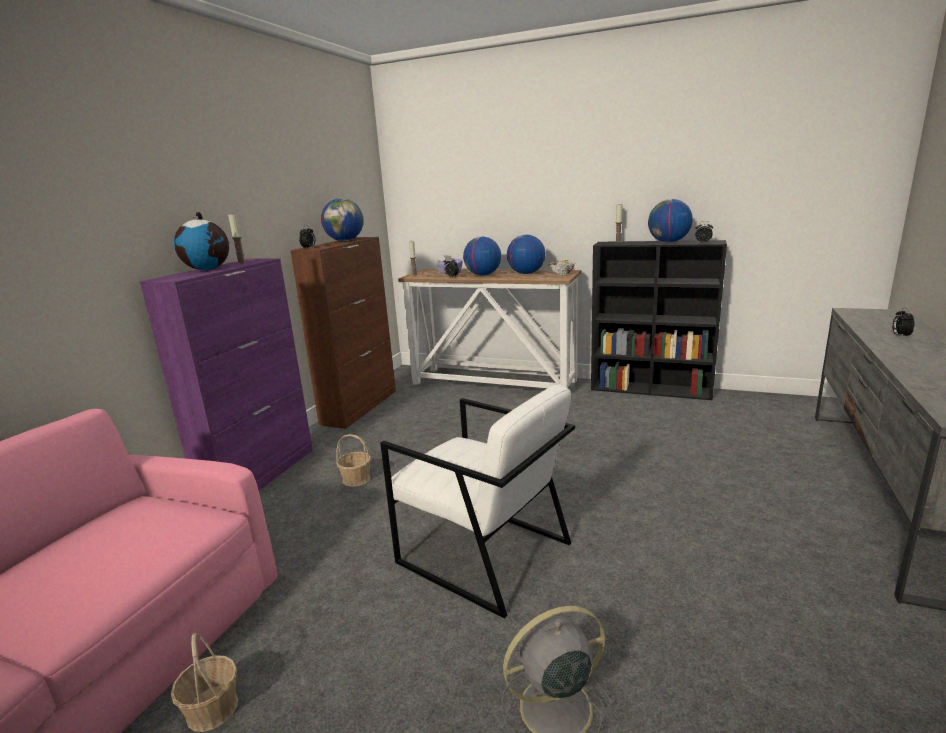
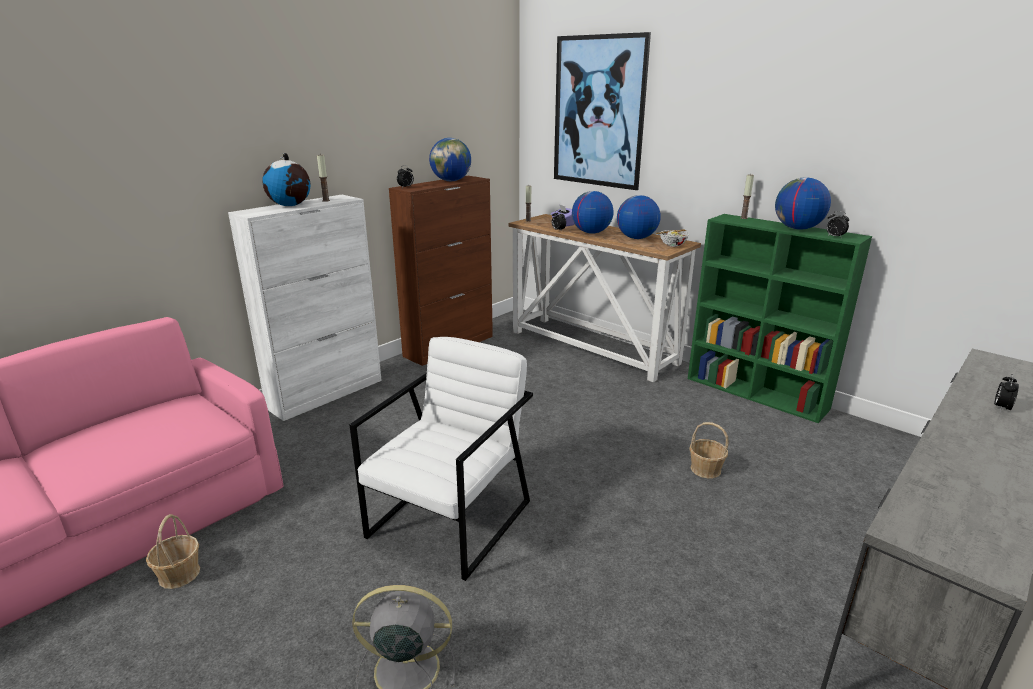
camera: 20 degrees right, 5 degrees up
(260, 475) = (326, 393): purple cabinet -> white cabinet
(356, 479) = (397, 418): basket -> basket (705, 469)
(466, 169) = (598, 112): none -> picture
(483, 553) = (451, 519): white armchair -> white armchair turned 120 degrees counterclockwise
(651, 389) = (757, 393): black bookcase -> green bookcase

